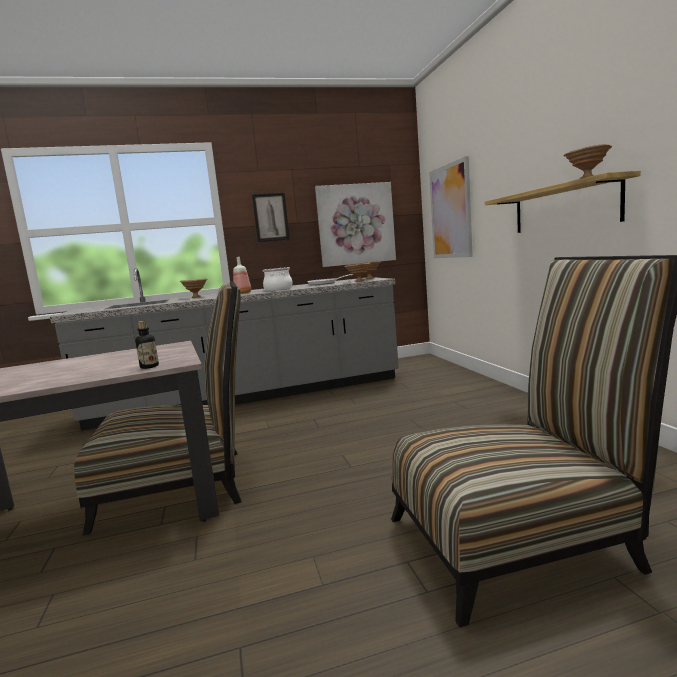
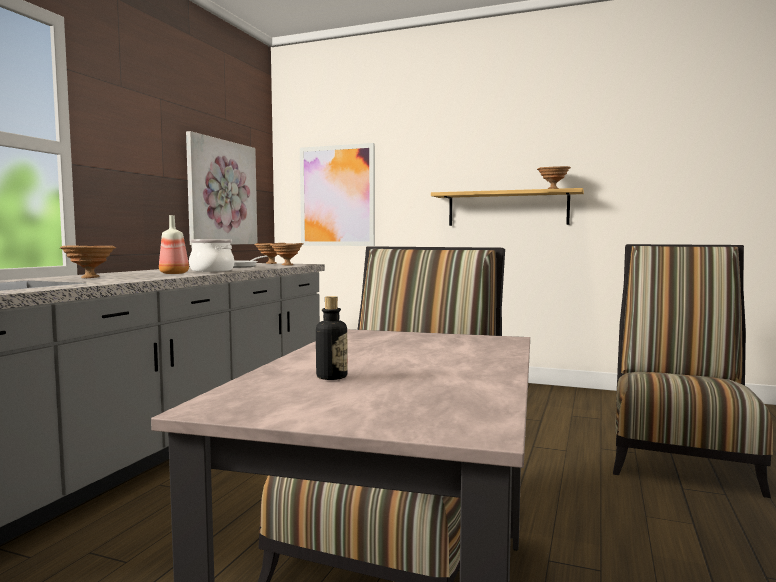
camera: 55 degrees left, 5 degrees down
(149, 366) = (499, 346): bottle -> bottle (331, 377)
(271, 217) = (135, 161): picture -> none

